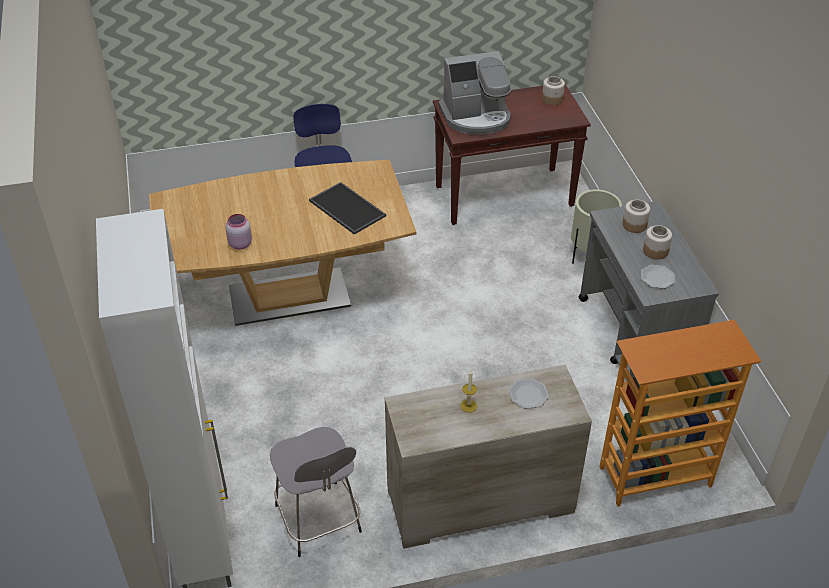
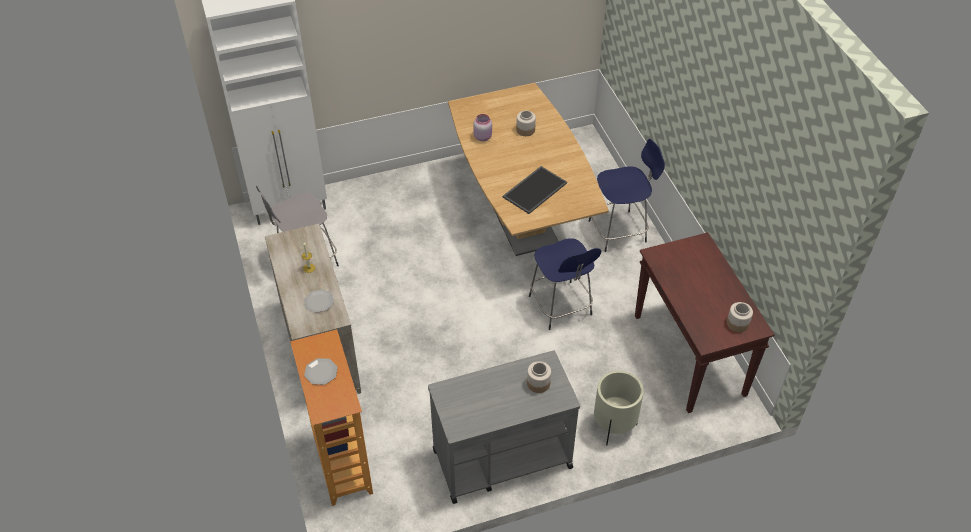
camera: 85 degrees right, 5 degrees up
(433, 277) = (561, 307): none -> blue stool
(476, 117) = (688, 265): coffee machine -> none
(655, 251) = (502, 397): jar -> jar (526, 130)
(657, 278) = (465, 396): plate -> plate (320, 372)

